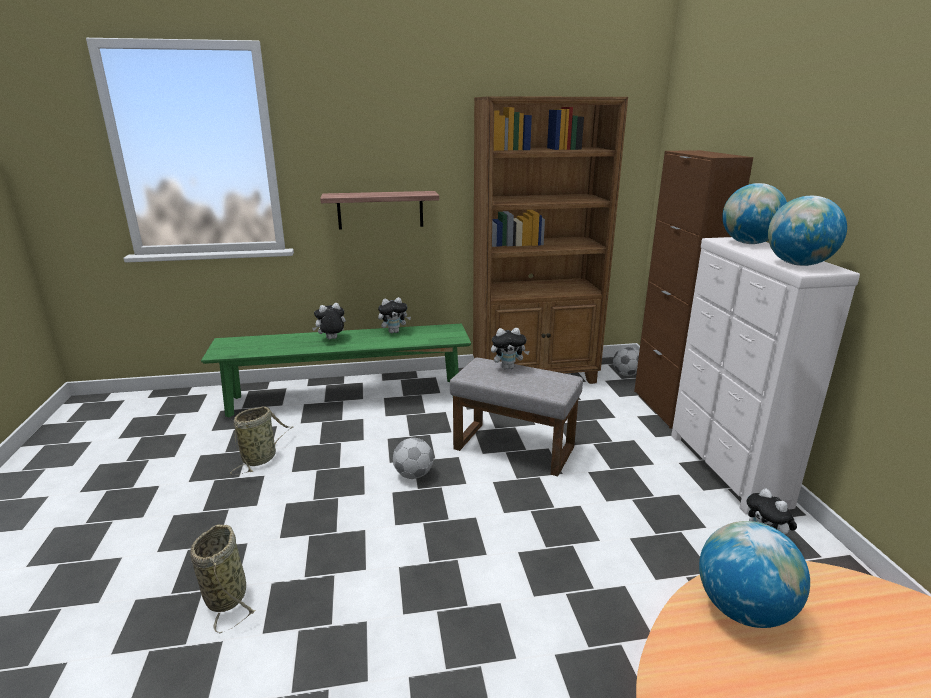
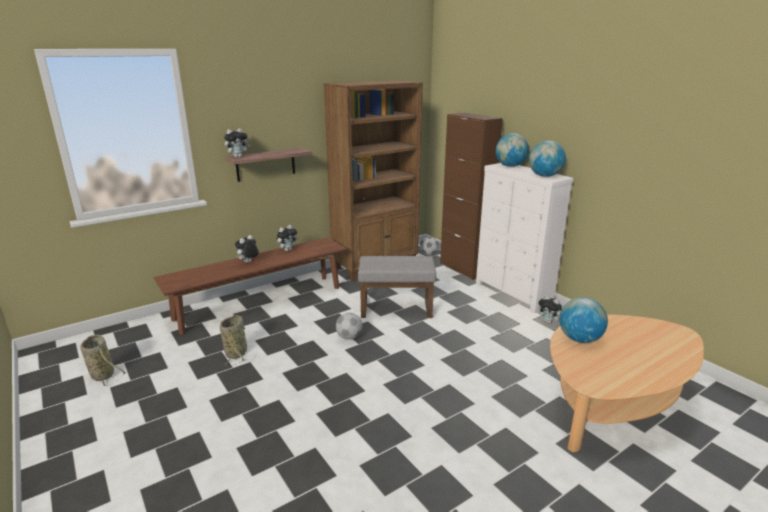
camera: 25 degrees left, 0 degrees up
(226, 595) = (294, 427): basket -> basket (102, 374)
(346, 397) = (260, 303): green bench -> brown bench
(508, 367) = (386, 258): plush toy -> plush toy (238, 157)

